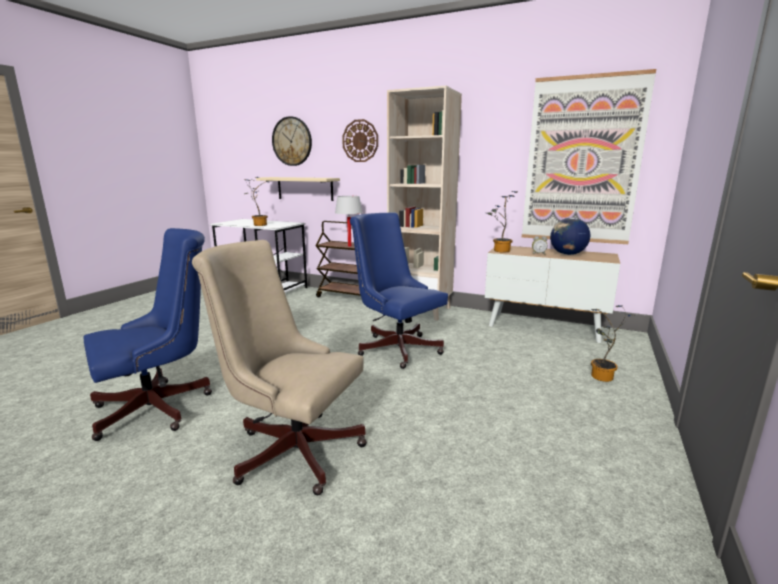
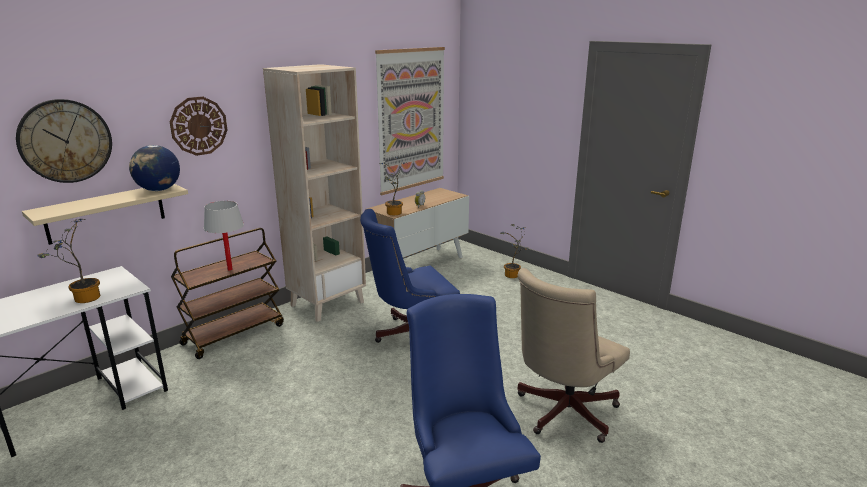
camera: 70 degrees left, 5 degrees up
(567, 254) = (429, 199): globe -> globe (158, 190)

